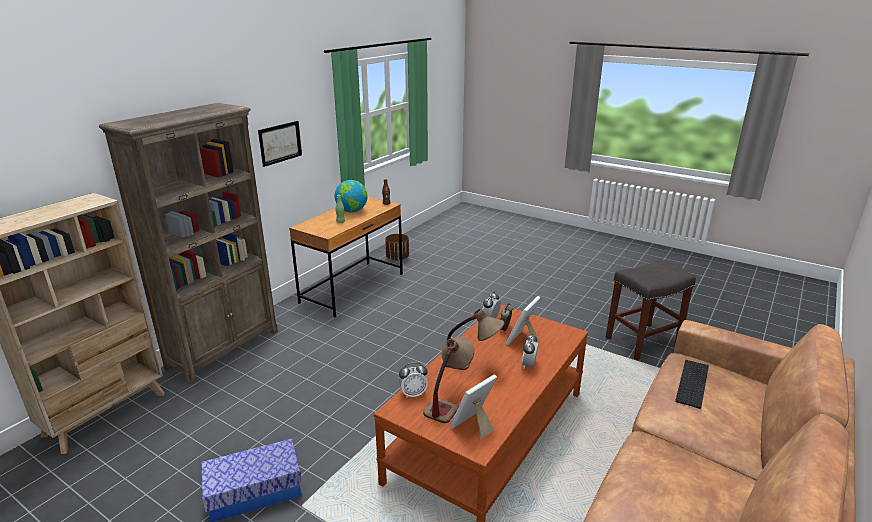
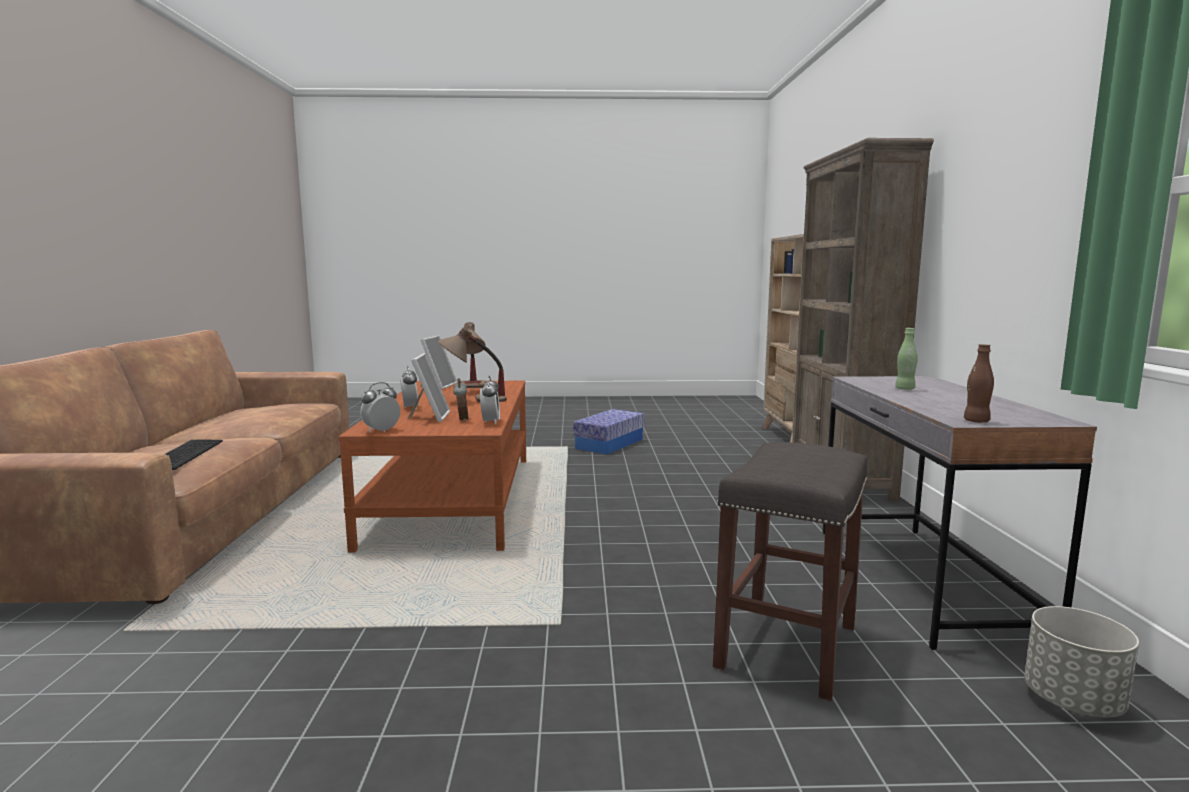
camera: 145 degrees right, 15 degrees down
(280, 143) = (1004, 219): picture -> none
(352, 211) = (961, 401): globe -> none
(353, 288) = (922, 580): brown desk -> grey desk
(397, 258) = (1072, 702): brown planter -> grey planter
(413, 394) = (507, 386): alarm clock -> alarm clock (381, 431)
(642, 341) = (184, 681): grey stool -> grey stool (786, 644)

